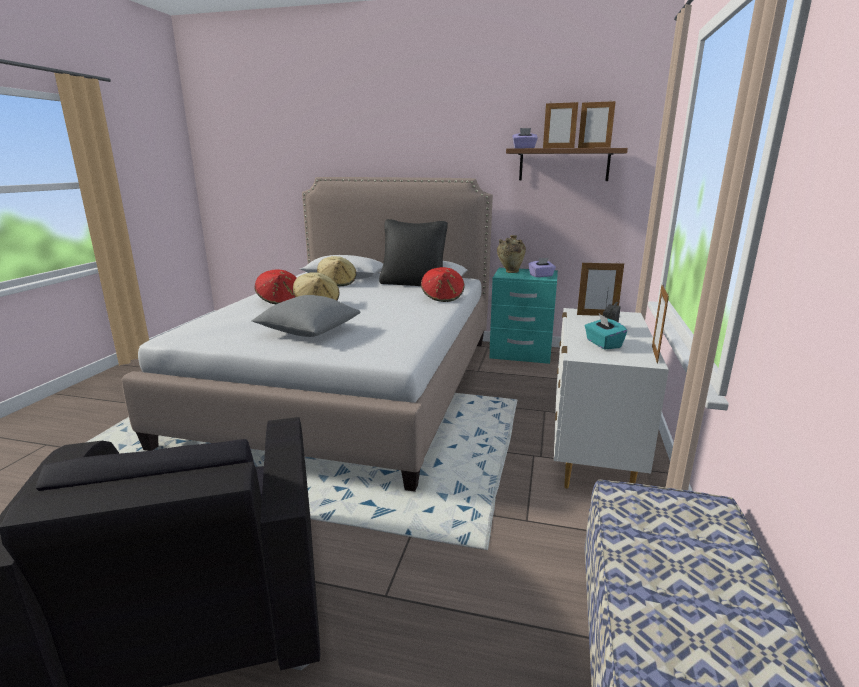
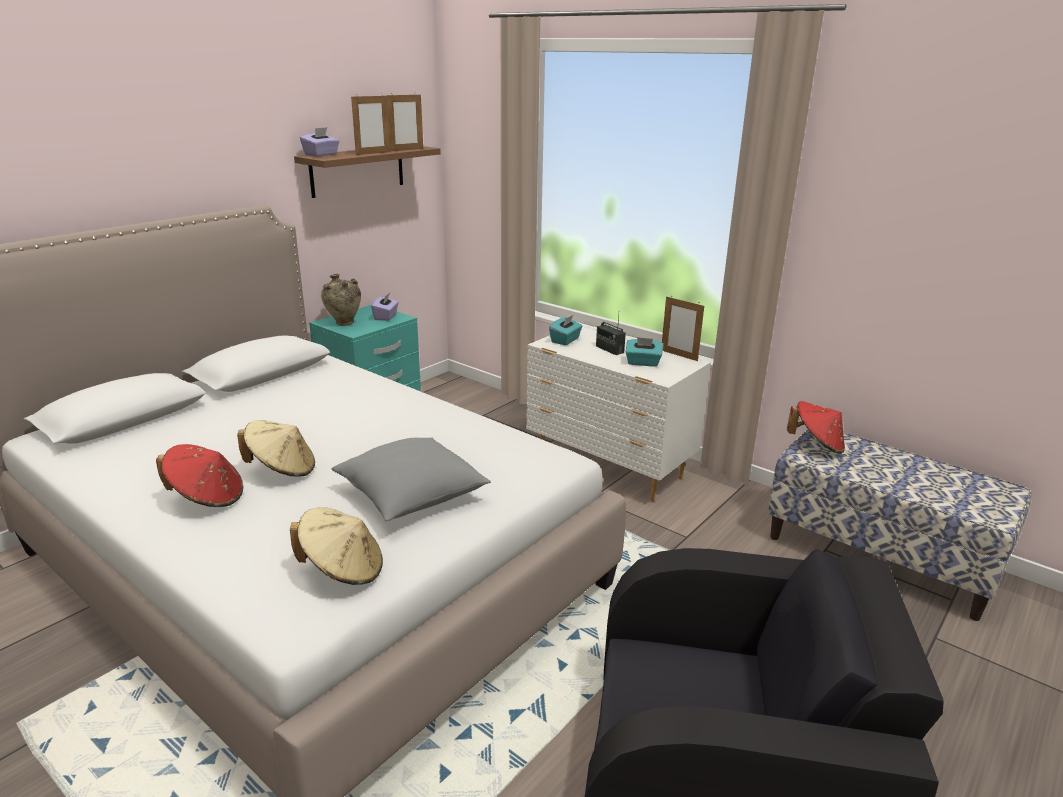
camera: 65 degrees left, 5 degrees up
(337, 283) = (170, 434): beige hat -> beige hat (343, 570)
(413, 283) = (271, 385): black pillow -> none
(442, 297) = (369, 385): red hat -> red hat (816, 445)
(597, 315) = (565, 340): picture frame -> turquoise tissue box

